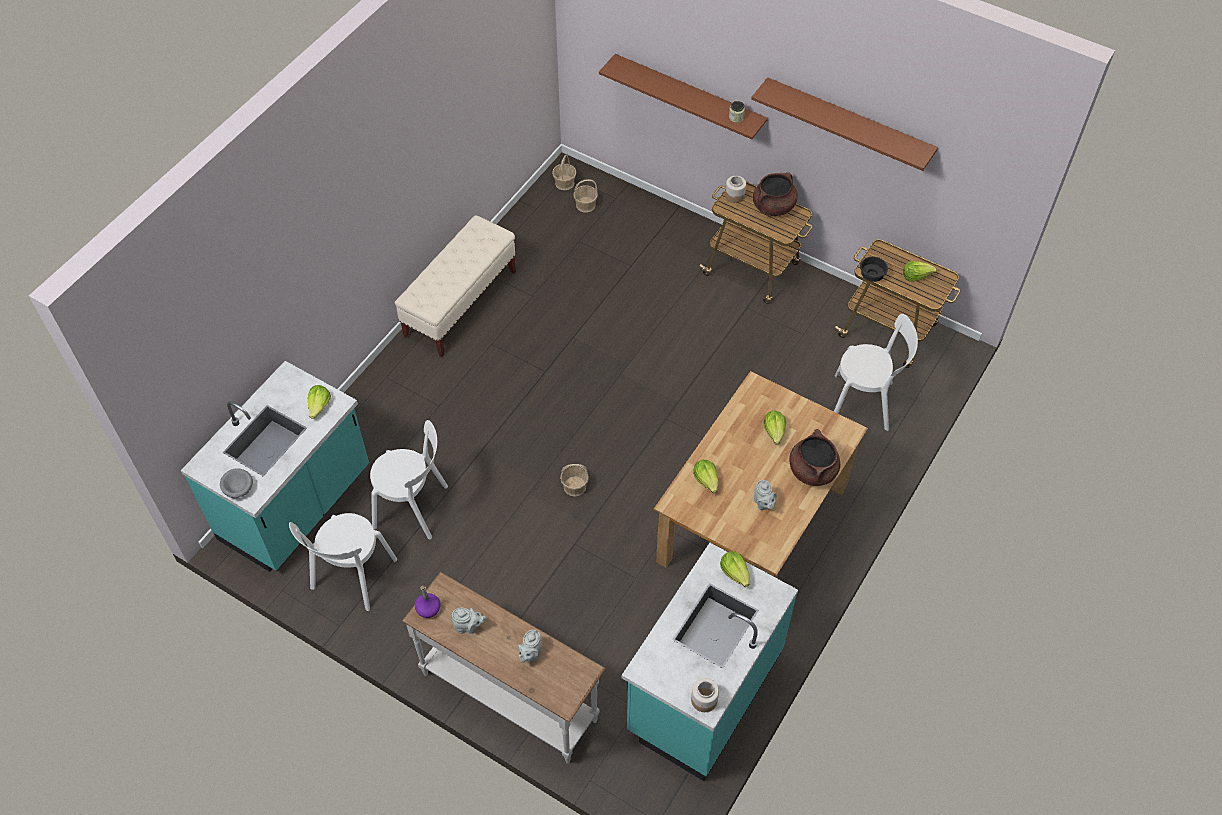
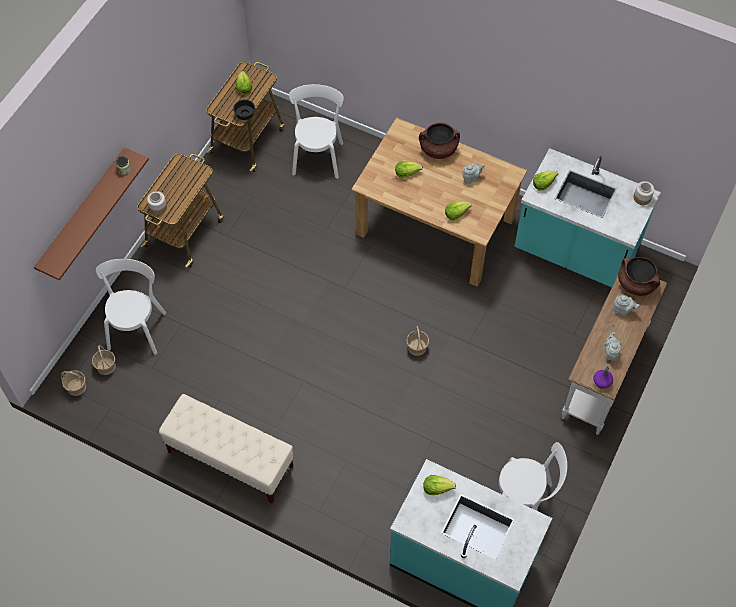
camera: 95 degrees left, 5 degrees up
(238, 490) = (531, 536): grey bowl -> none
(414, 507) = (452, 465): white chair -> white chair (137, 327)
(773, 207) = (171, 180): brown cooking pot -> brown cooking pot (636, 283)
(848, 124) = (159, 76): brown shelf -> none

